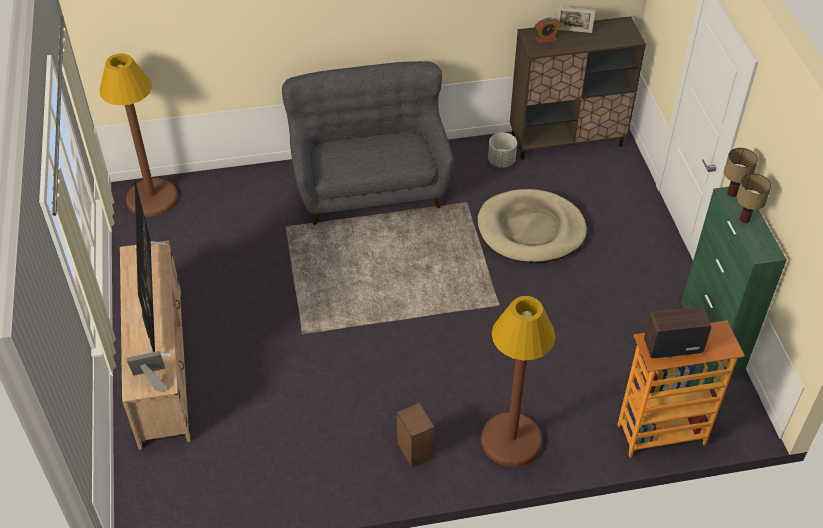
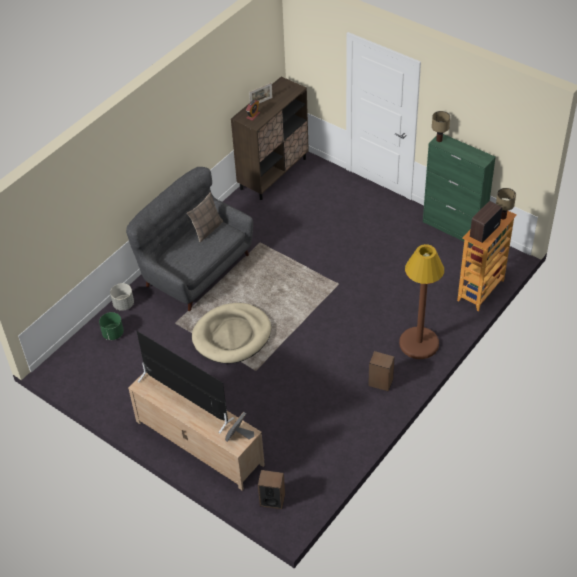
camera: 40 degrees left, 0 degrees up
(152, 198) = (72, 363): brown floor lamp -> none
(153, 485) = (272, 500): none -> speaker
(219, 196) = (113, 333): none -> green planter
(400, 145) = (207, 229): none -> pillow
(501, 161) = (251, 207): grey planter -> grey planter (123, 304)
(531, 230) = (310, 234): beige dog bed -> beige dog bed (232, 335)
(745, 219) = (458, 149): table lamp -> table lamp (503, 217)

